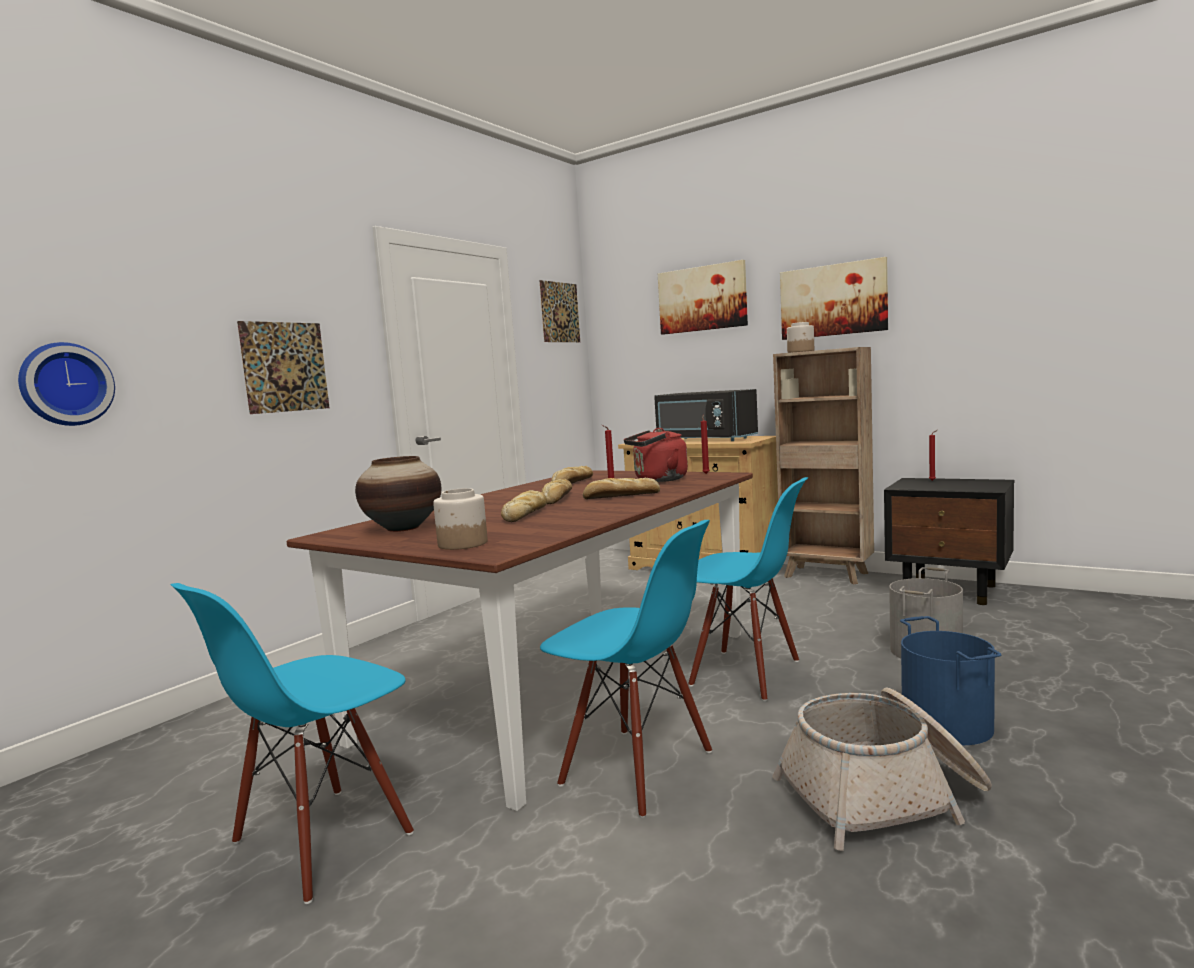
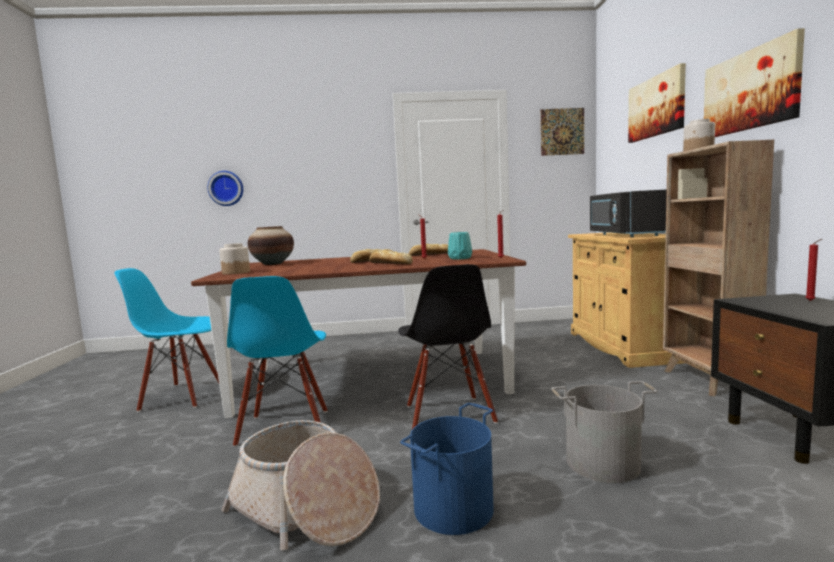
camera: 50 degrees right, 0 degrees up
(285, 367) = (328, 179): picture -> none
(525, 514) = (320, 265): bread -> none
(658, 480) = (459, 258): red kettle -> turquoise vase
(745, 674) = (448, 414): blue chair -> black chair

